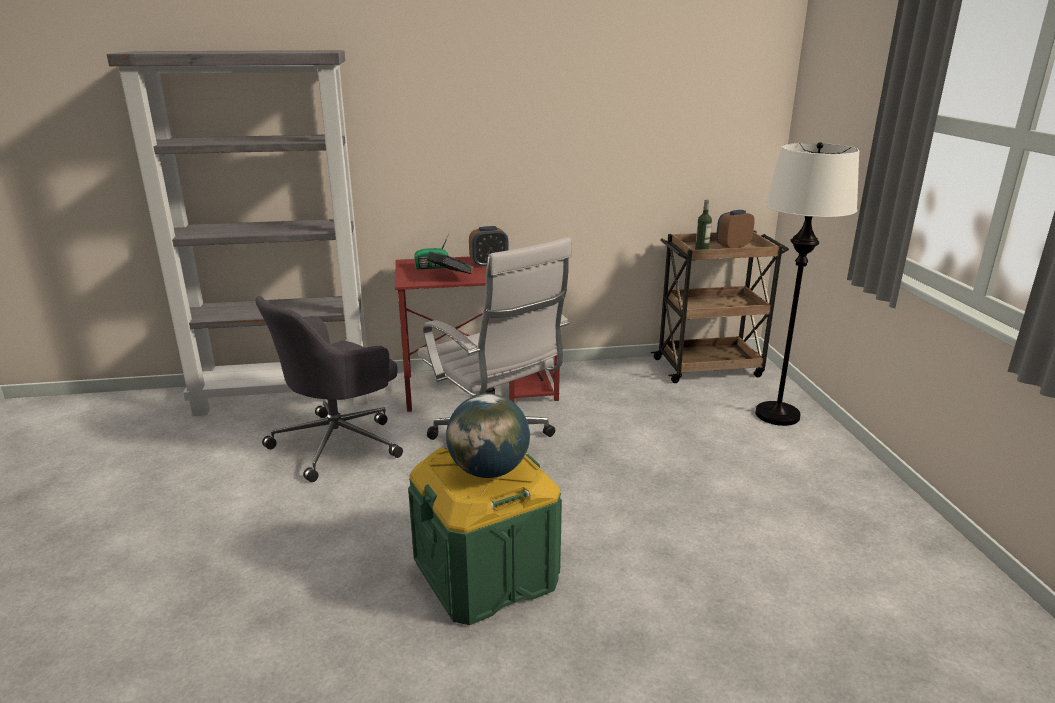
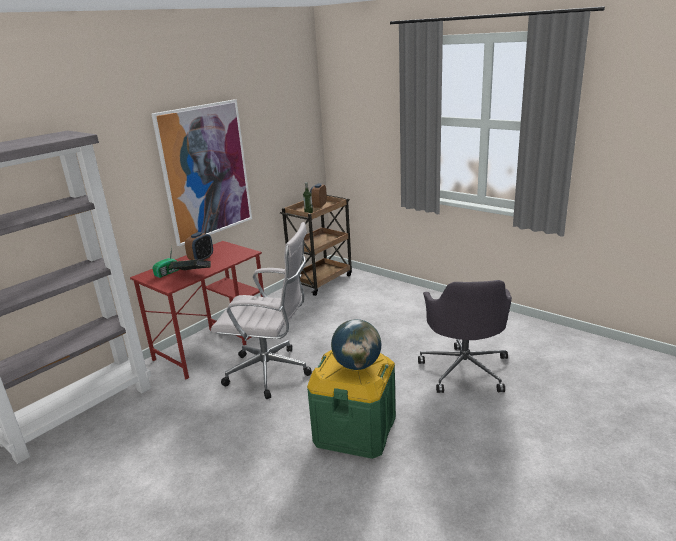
camera: 40 degrees left, 0 degrees up
(339, 443) = (168, 418): grey office chair -> grey office chair (465, 368)
(542, 146) = (205, 171): none -> picture
(777, 415) = (380, 290): white floor lamp -> none

